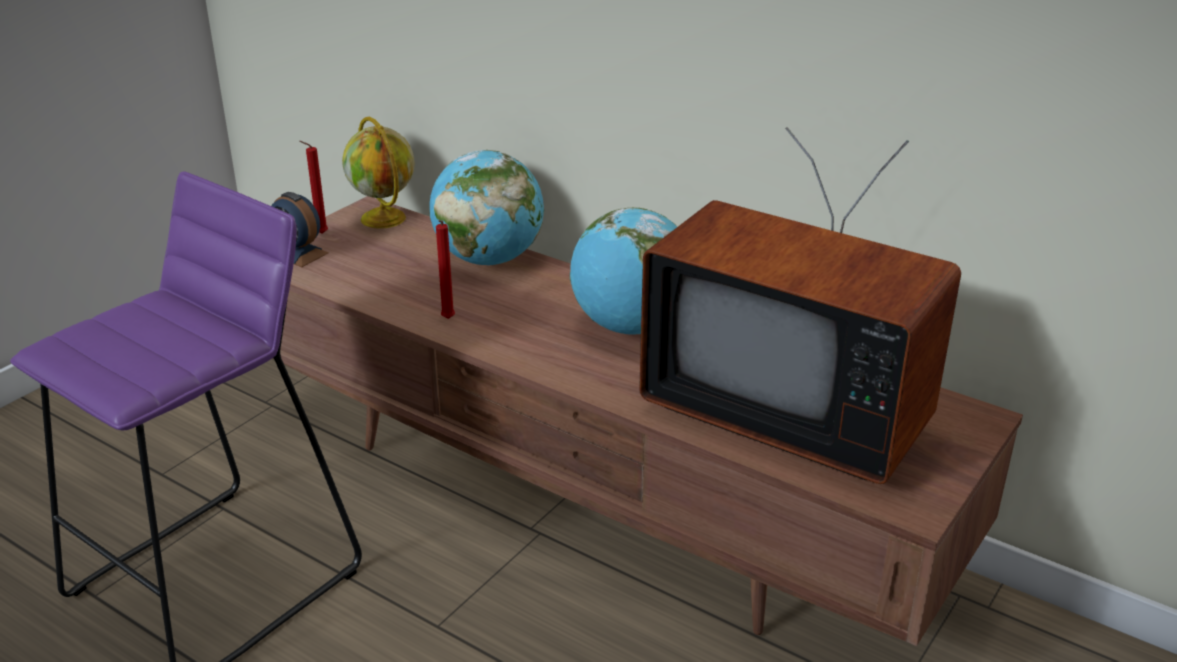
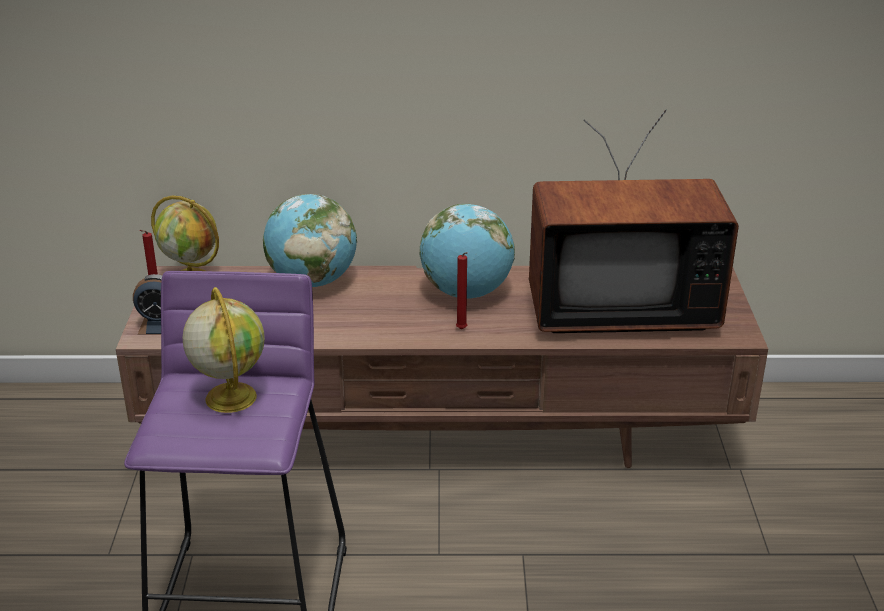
camera: 35 degrees left, 0 degrees up
(169, 329) = (230, 397): none -> globe
(447, 320) = (340, 331): red candle -> red candle (462, 330)

